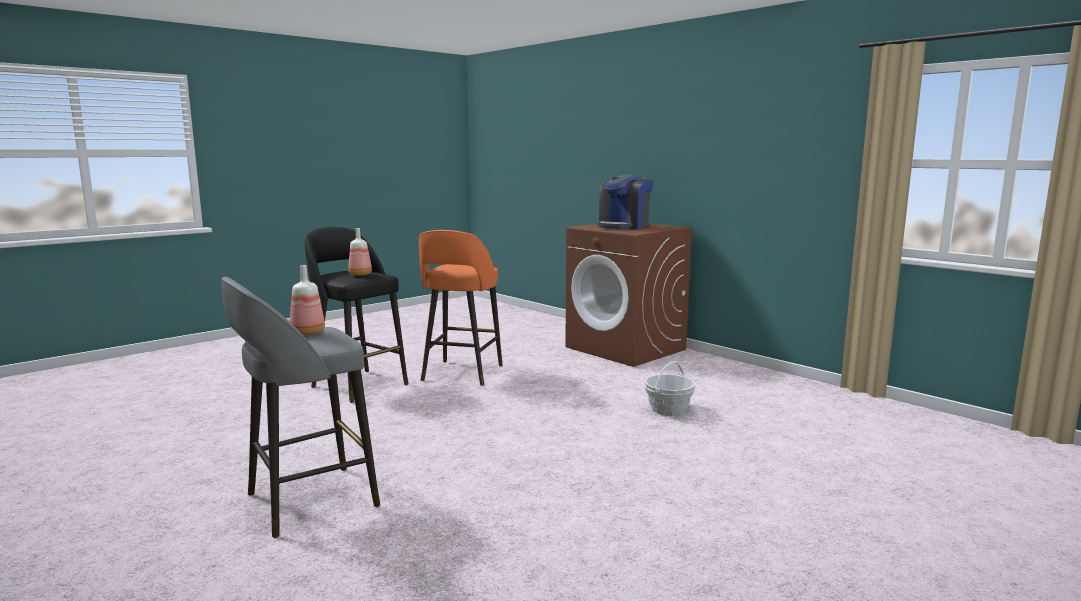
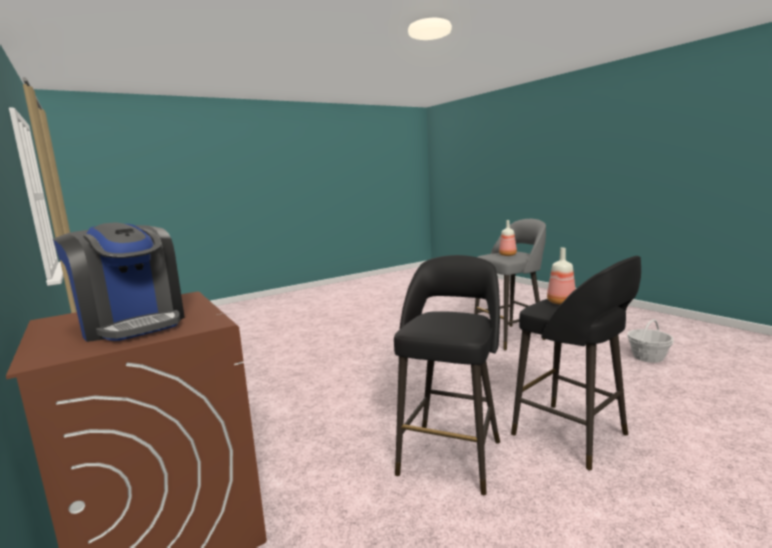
camera: 170 degrees left, 0 degrees up
(461, 374) = (451, 455): orange stool -> black stool
(623, 226) = (132, 324): coffee machine -> coffee machine turned 90 degrees clockwise
(668, 409) = (269, 389): basket -> basket (648, 357)

